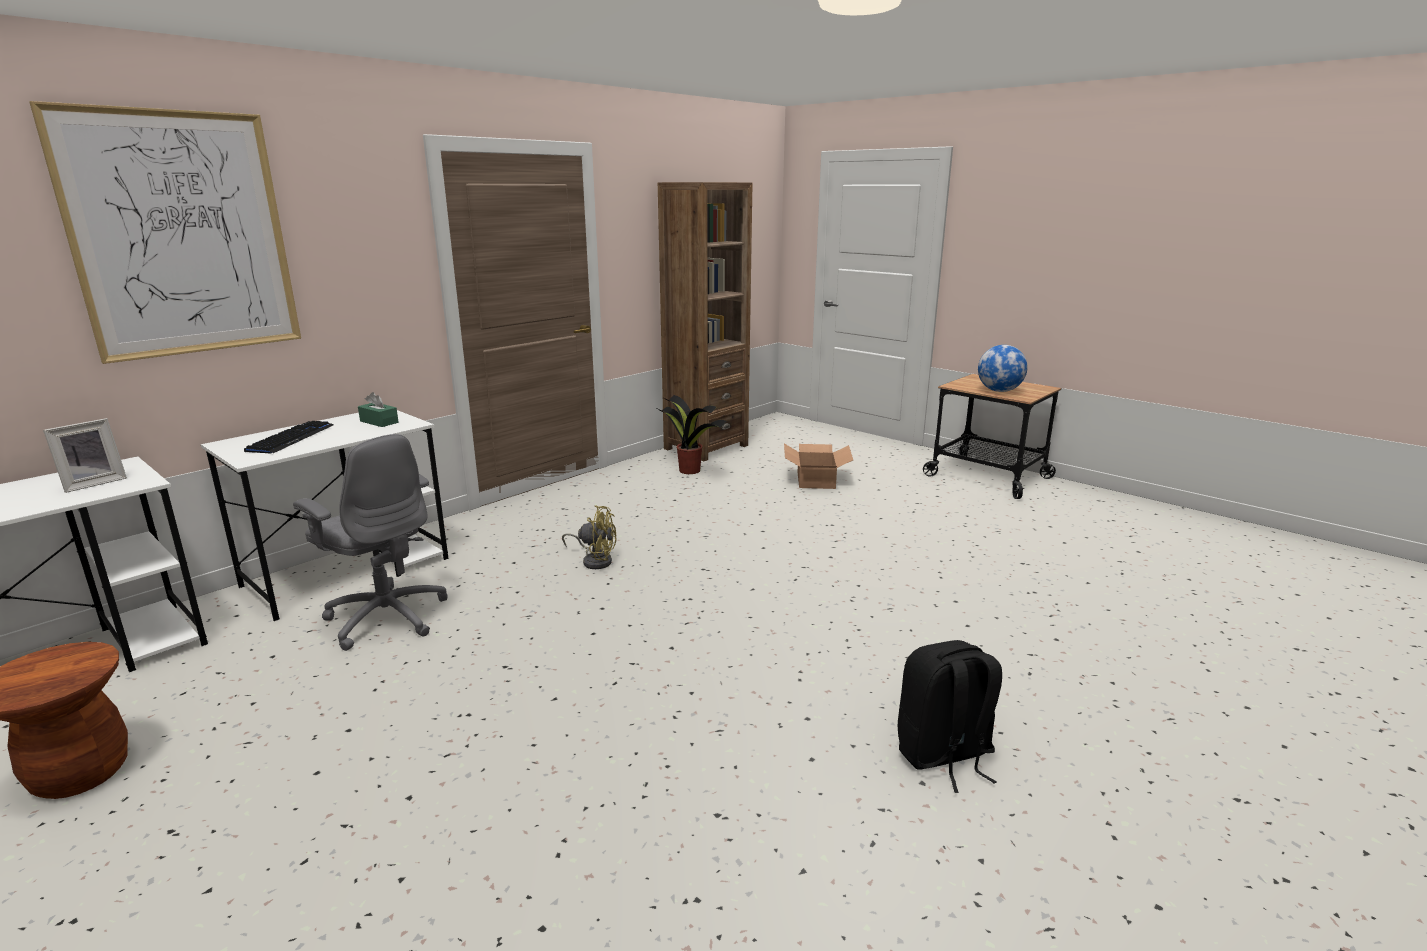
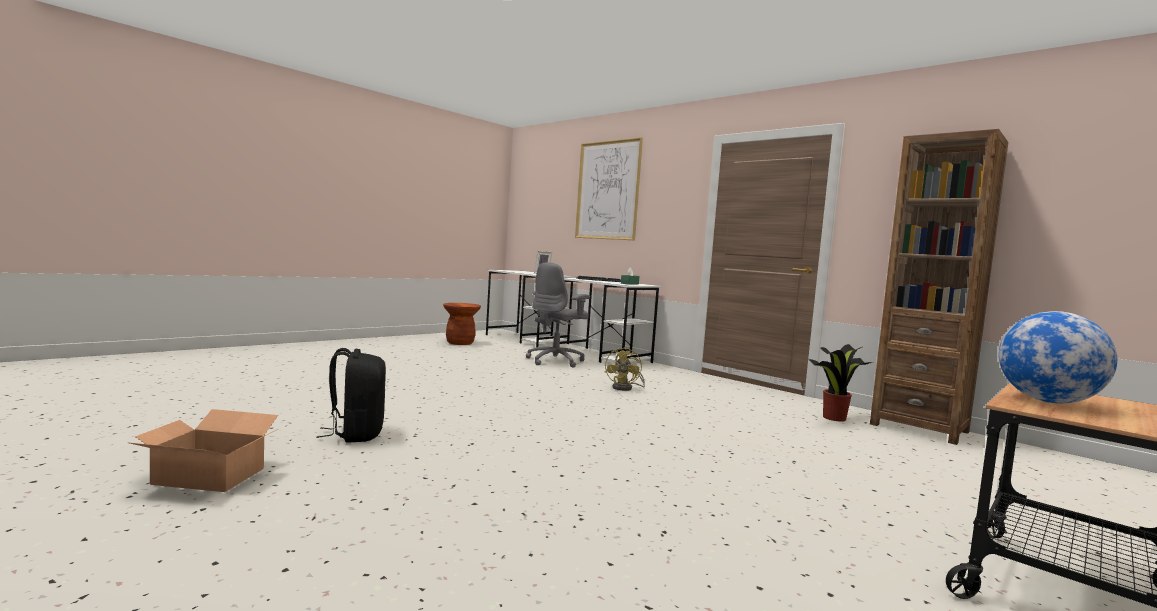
camera: 90 degrees right, 15 degrees down
(815, 480) = (868, 462): cardboard box -> cardboard box (209, 476)

